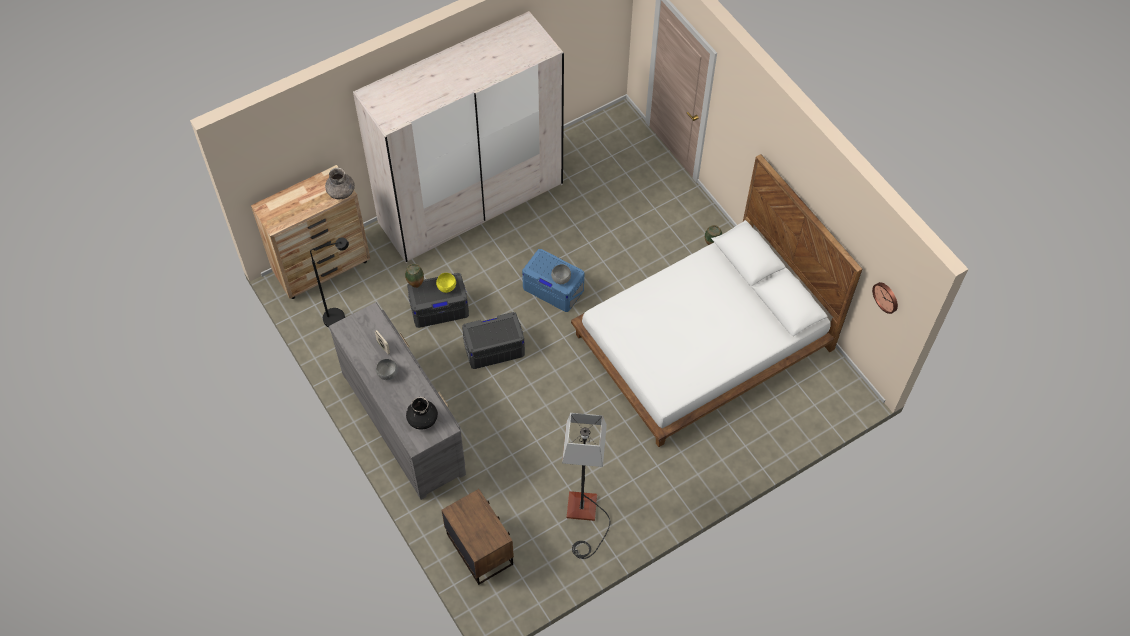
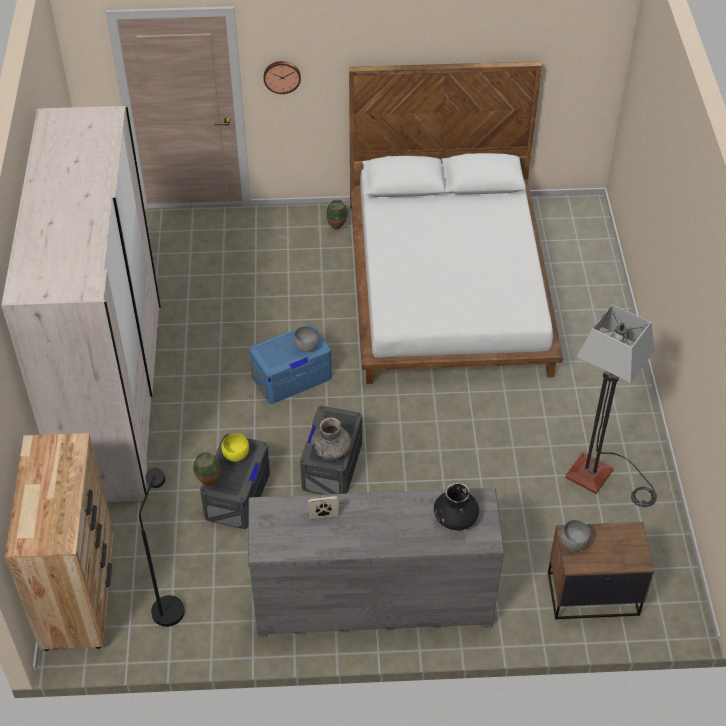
camera: 60 degrees left, 10 degrees down
(341, 191) = (71, 447): grey vase -> grey vase (331, 450)
(388, 374) = (367, 527): grey bowl -> grey bowl (574, 542)
(886, 297) = (580, 64): wall clock -> wall clock (282, 76)

